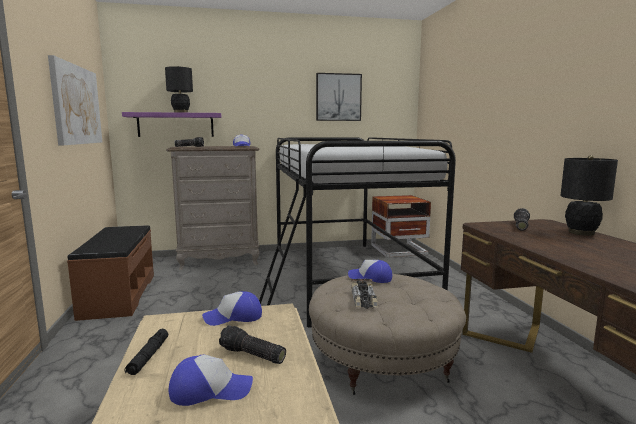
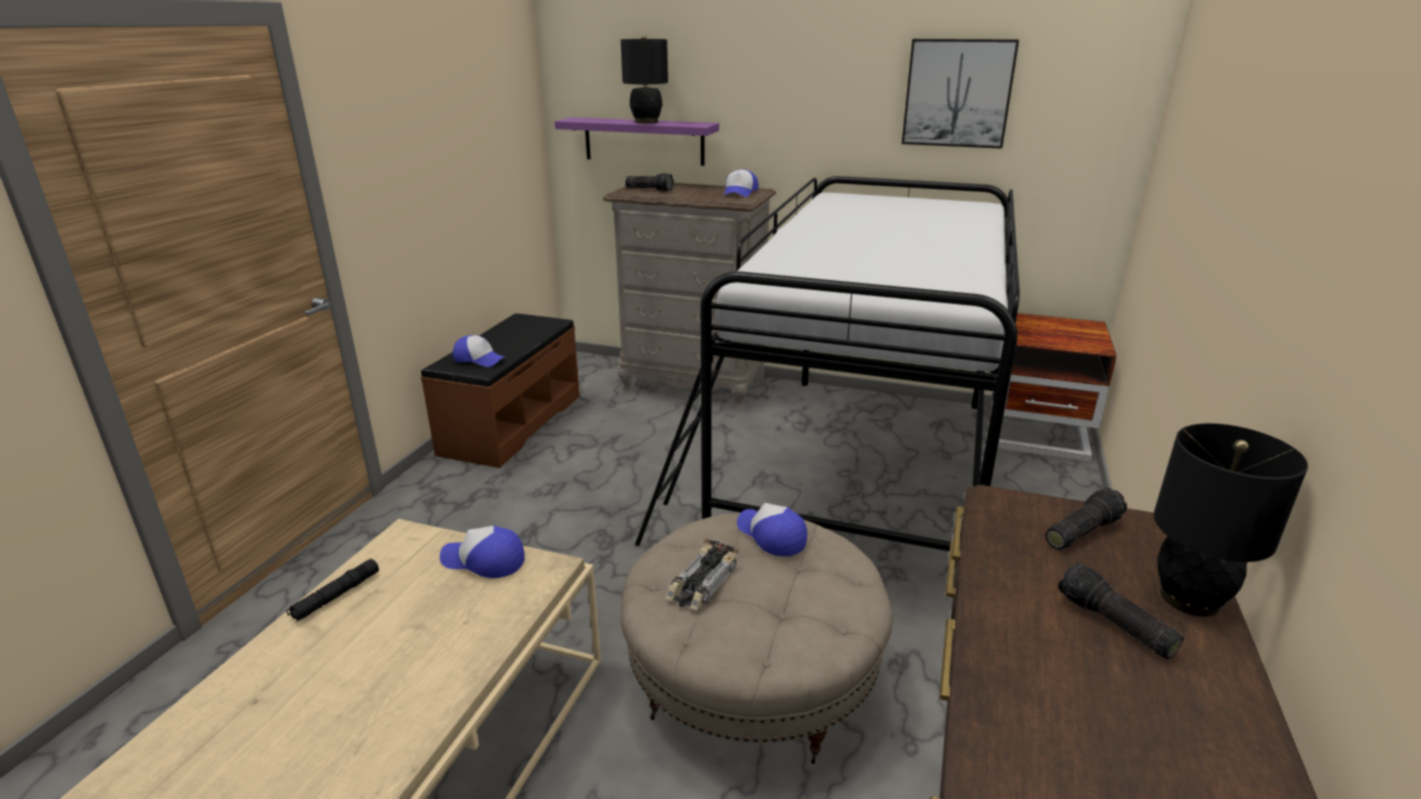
camera: 30 degrees right, 15 degrees up
(76, 105) = (459, 130): picture -> none
(210, 390) = (338, 679): cap -> cap (479, 359)
(251, 355) = (431, 641): flashlight -> flashlight (1112, 624)

